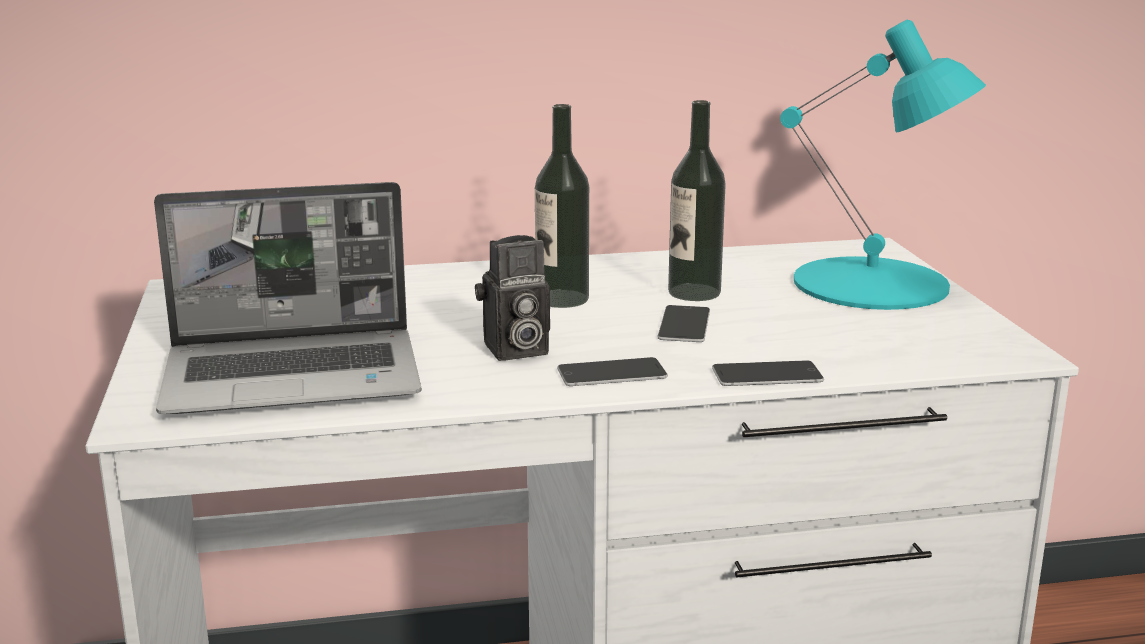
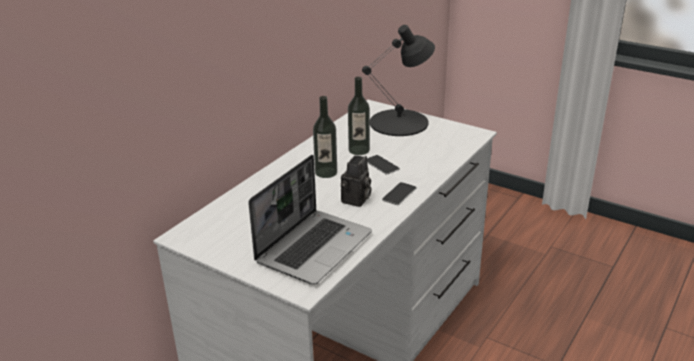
camera: 45 degrees left, 10 degrees up
(767, 374) = (437, 172): phone -> none
(873, 284) = (400, 122): turquoise table lamp -> black table lamp

